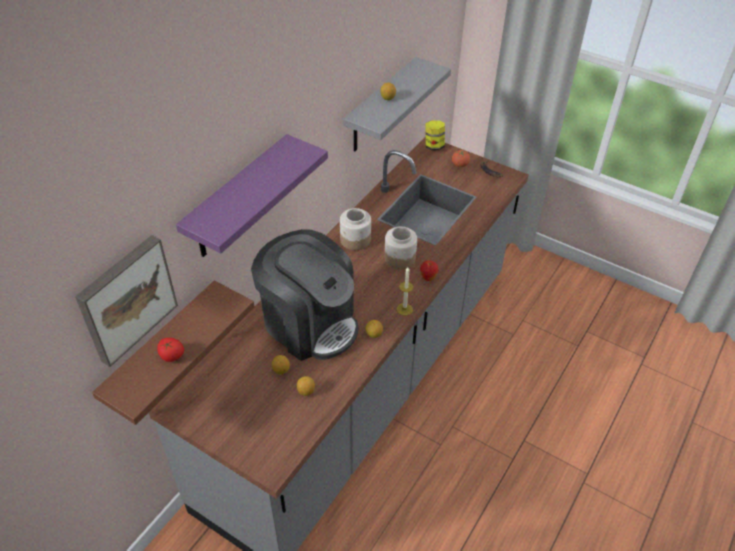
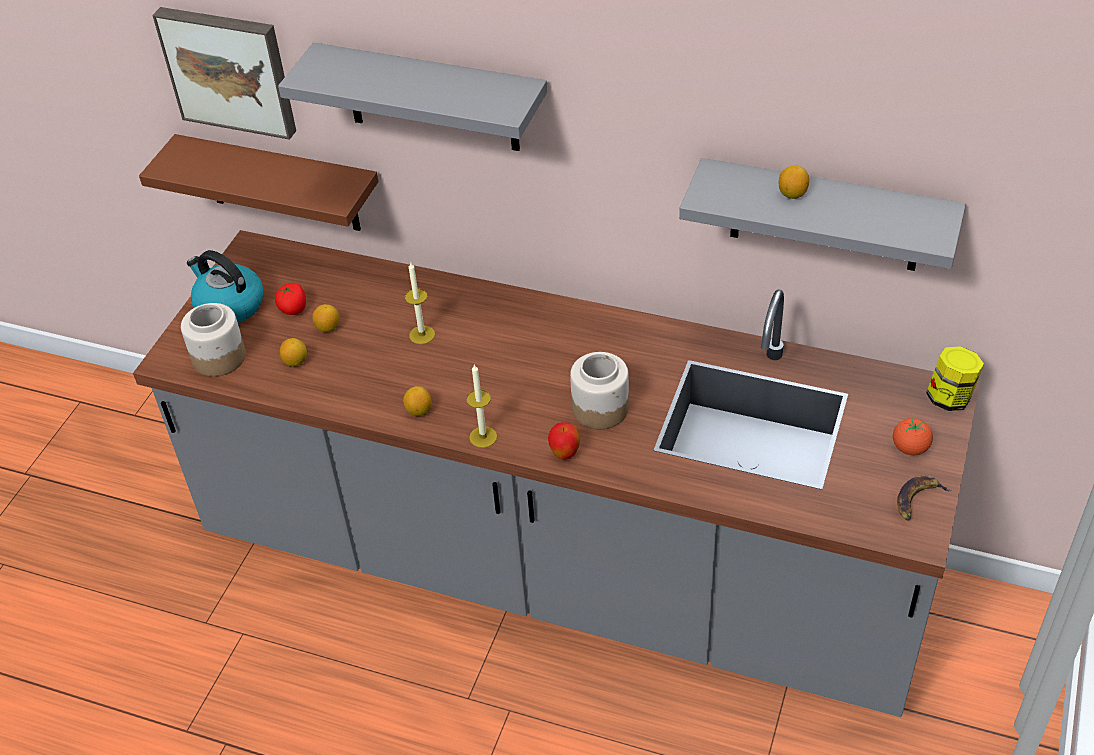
camera: 80 degrees right, 0 degrees up
(171, 356) = (235, 174): tomato -> tomato (293, 309)
(231, 425) = (229, 305): none -> kettle
(238, 199) = (432, 98): purple shelf -> grey shelf
(309, 323) = (422, 335): coffee machine -> candle
(355, 240) = (623, 344): jar -> jar (218, 357)

